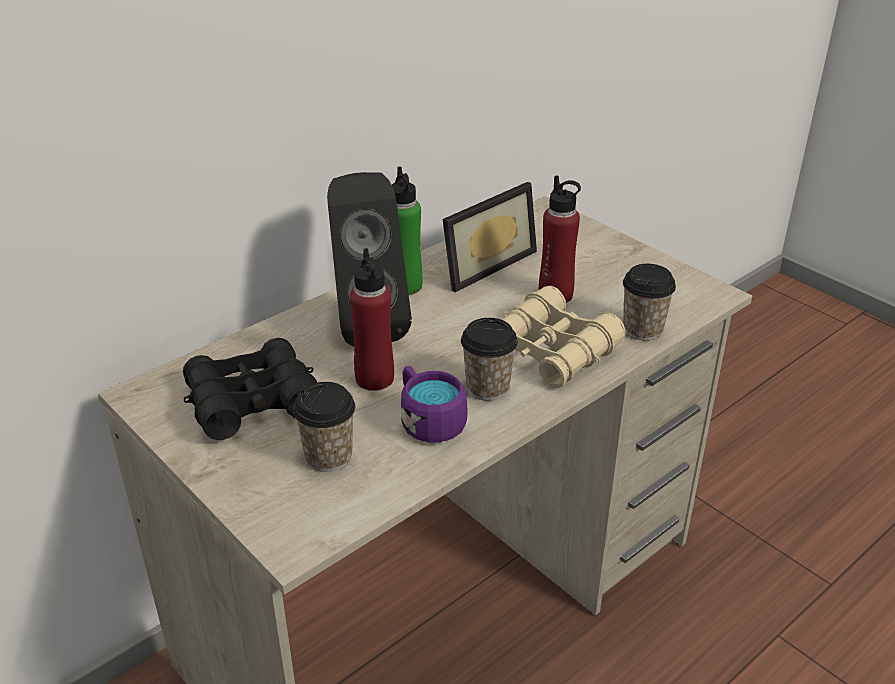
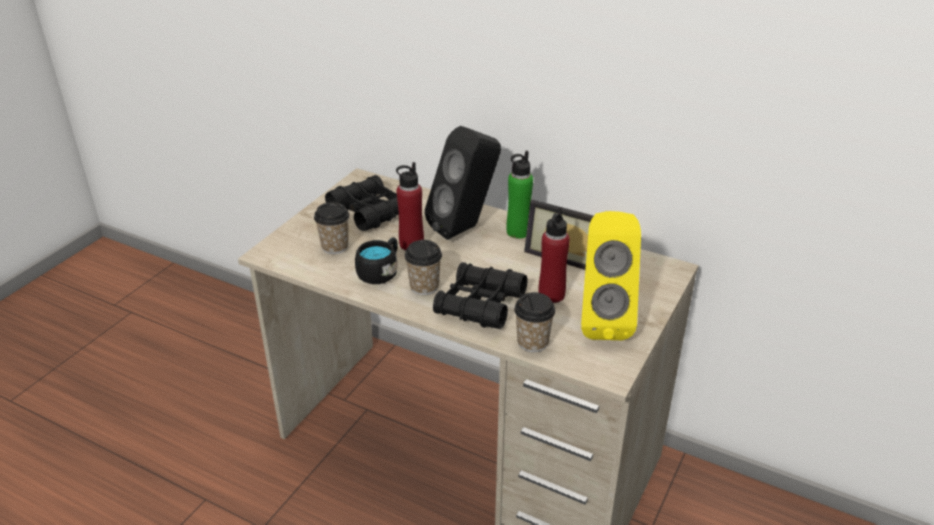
camera: 70 degrees right, 0 degrees up
(428, 421) = (380, 272): purple mug -> black mug
(550, 350) = (480, 304): beige binoculars -> black binoculars
(620, 275) = (602, 320): none -> yellow speaker

